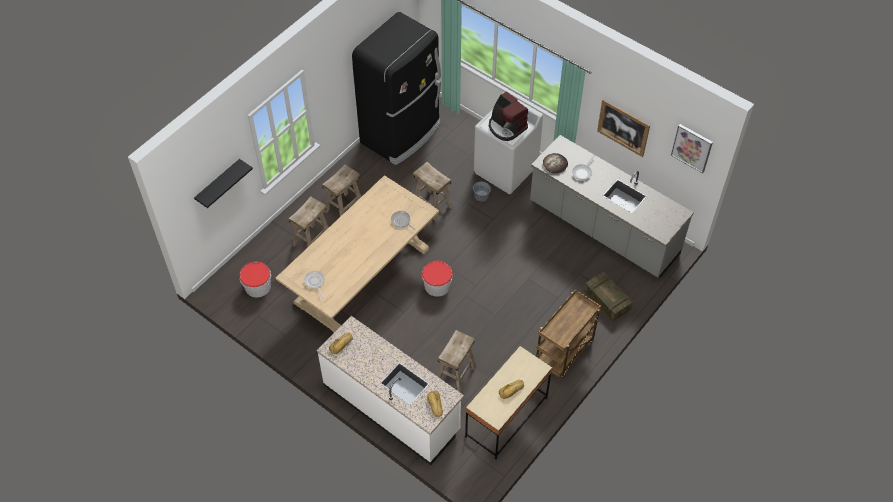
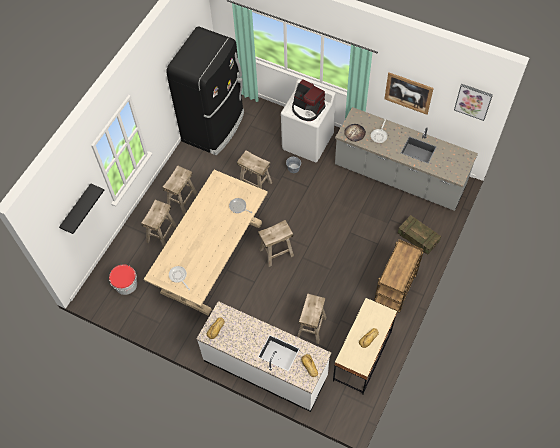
camera: 10 degrees left, 5 degrees up
(437, 285) = (276, 253): bucket -> beige stool

